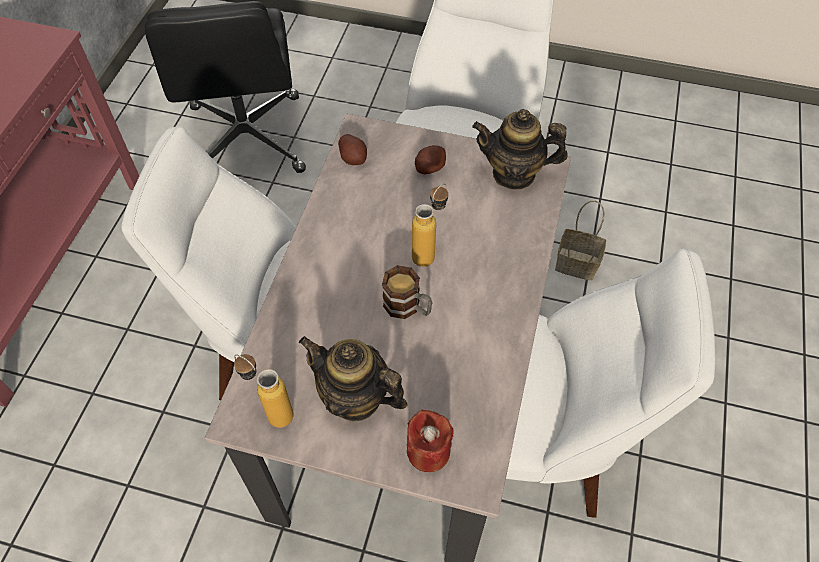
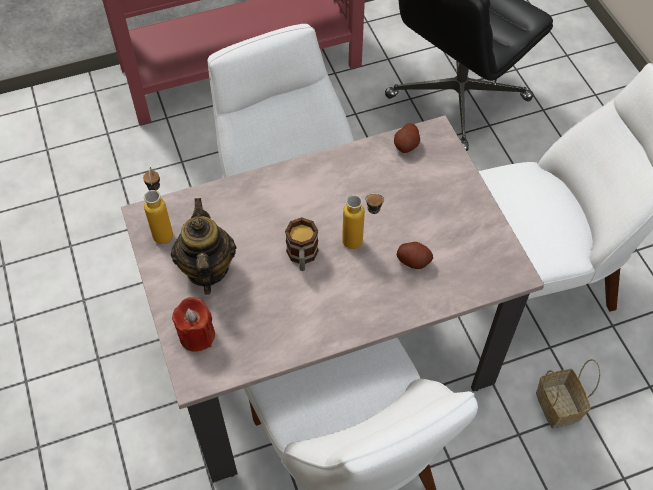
camera: 55 degrees right, 0 degrees up
(430, 167) = (441, 196): potato -> potato (413, 261)
(514, 173) = (487, 254): teapot -> none

